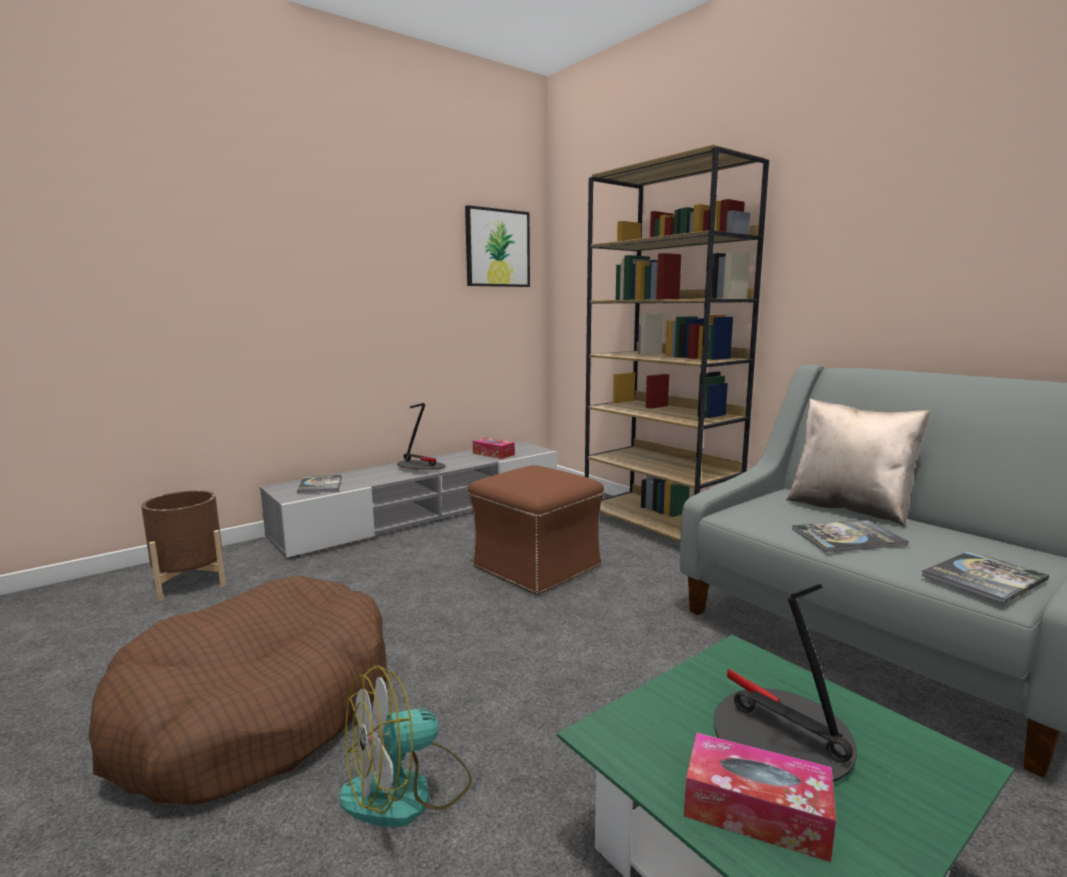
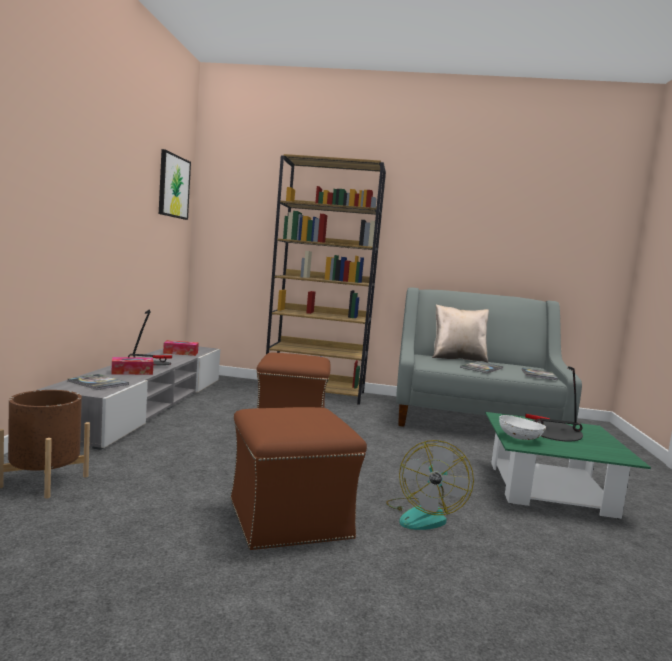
camera: 45 degrees left, 5 degrees down
(258, 709) = (289, 518): brown dog bed -> brown ottoman
(652, 721) = (520, 438): none -> white bowl
(756, 811) = (581, 448): tissue box -> tissue box (132, 372)

